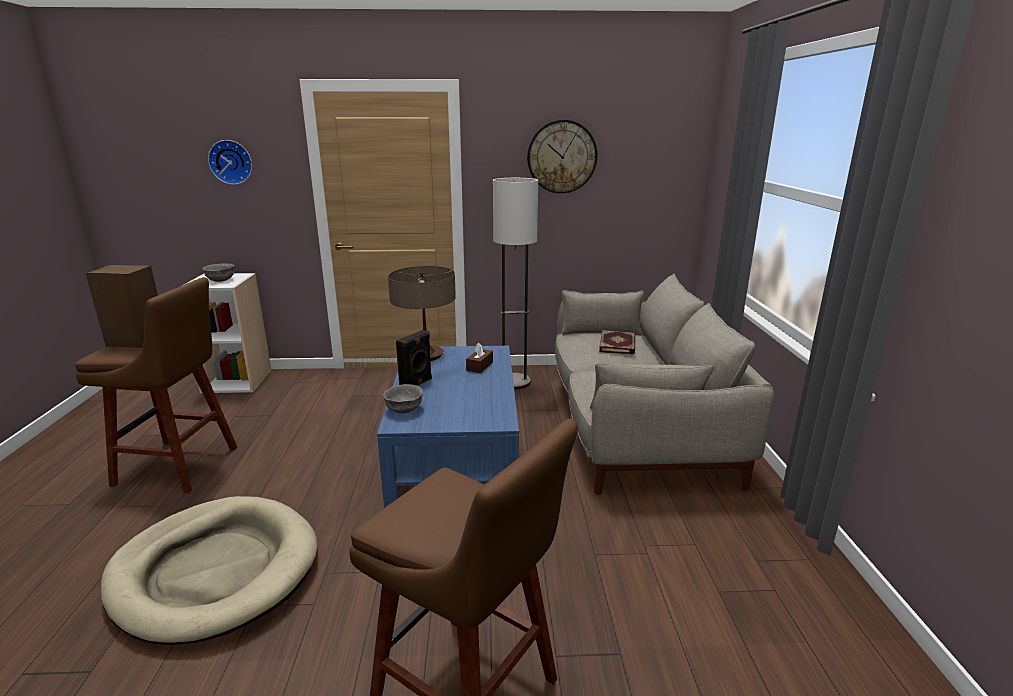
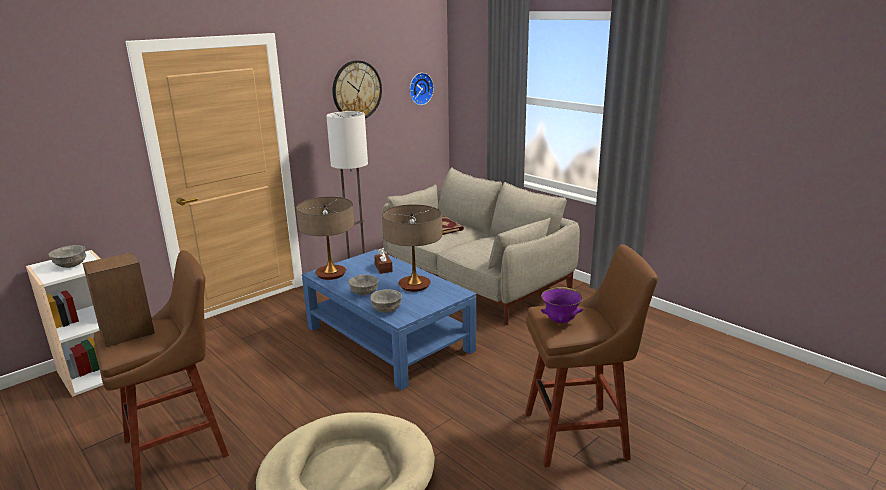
camera: 40 degrees left, 0 degrees up
(231, 162) = (53, 134): wall clock -> wall clock (419, 88)
(417, 384) = (363, 293): black speaker -> grey bowl
(426, 504) = (560, 321): none -> purple bowl
(473, 395) = (414, 285): none -> table lamp

